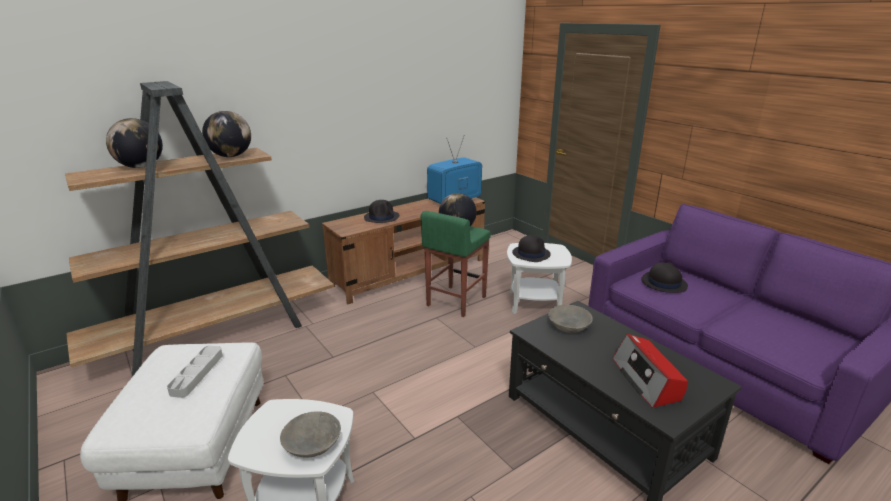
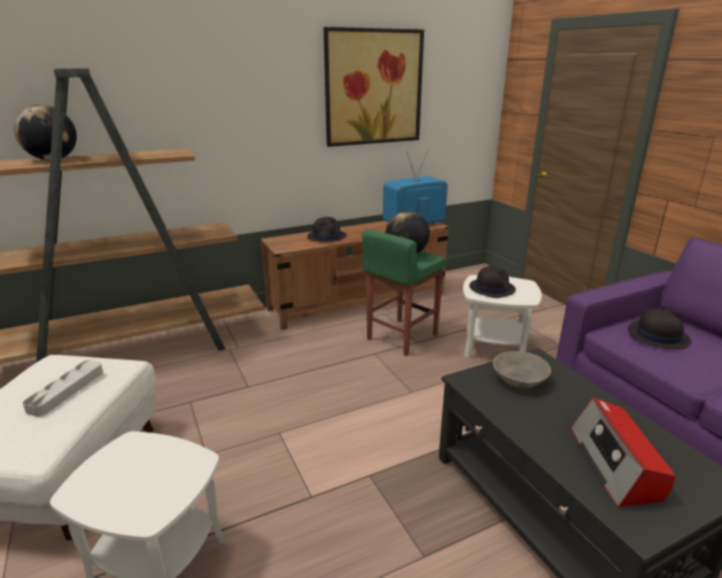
camera: 10 degrees right, 0 degrees up
(231, 156) = (152, 154): globe -> none
(312, 445) = (152, 497): grey bowl -> none
(414, 83) = (373, 88): none -> picture

